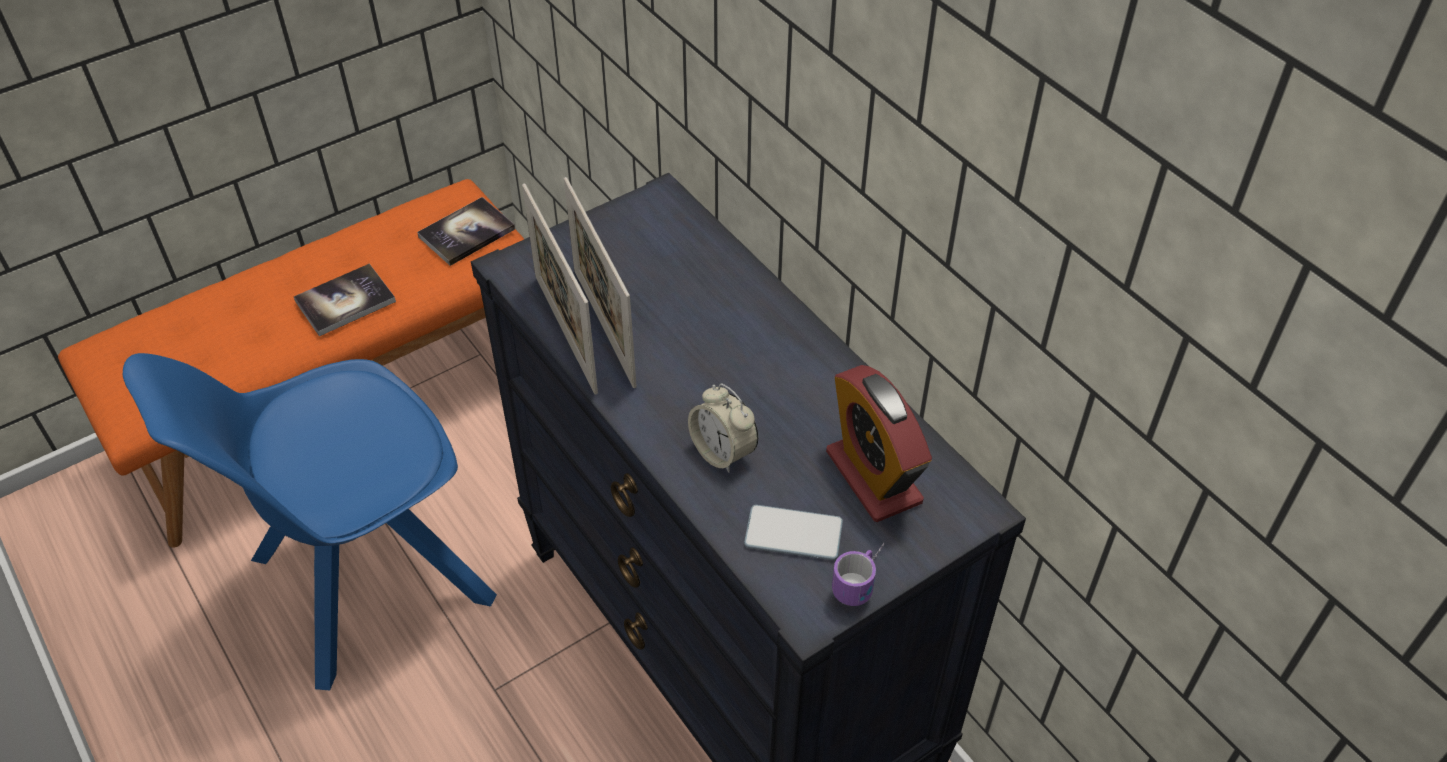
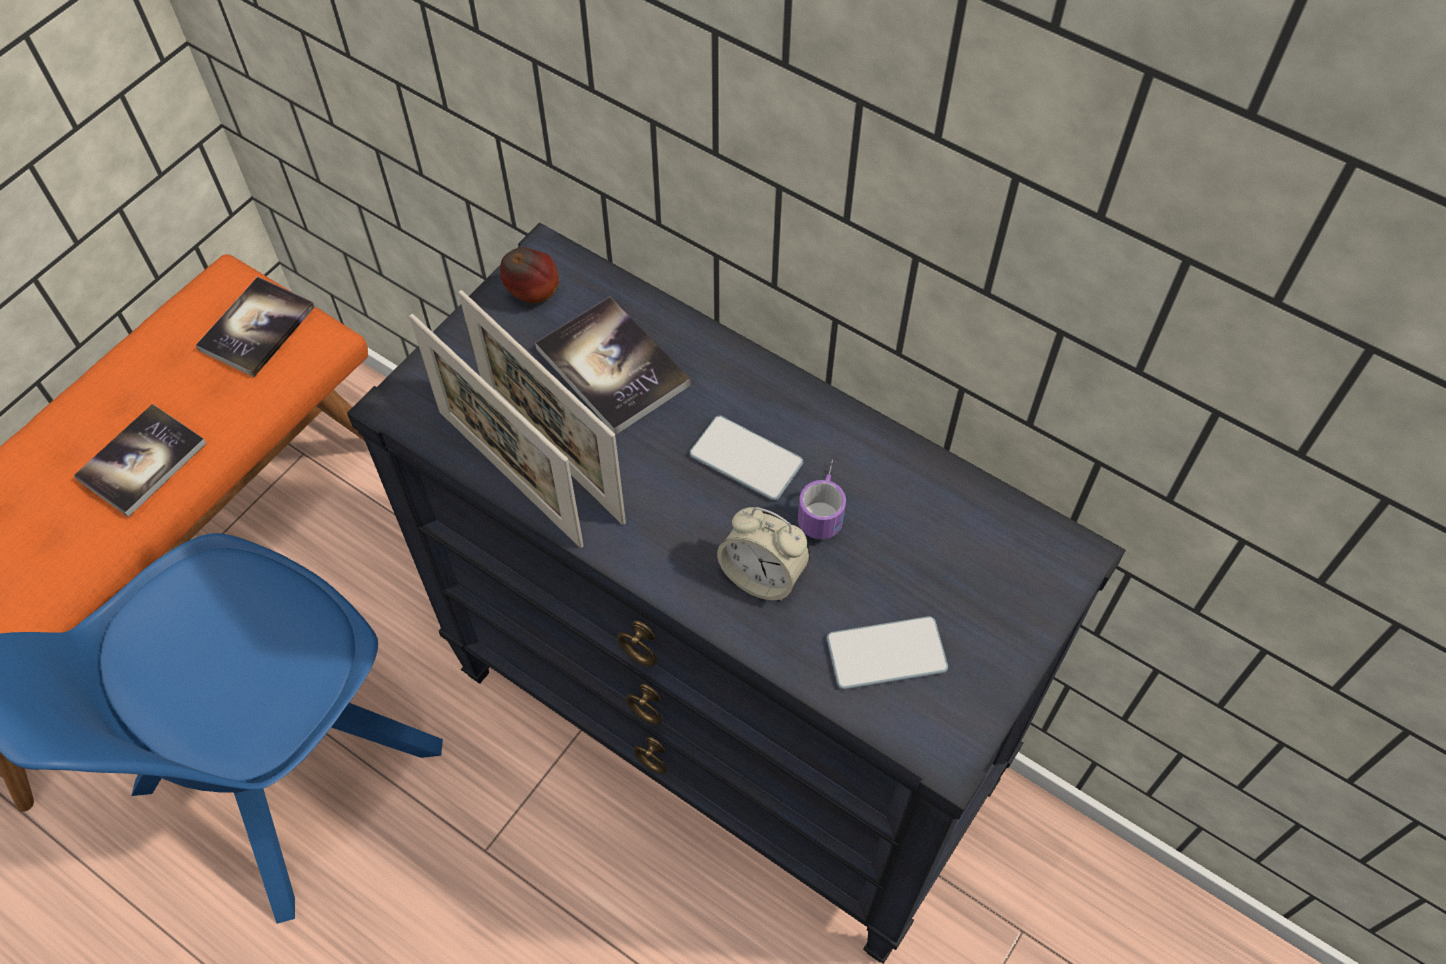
camera: 20 degrees left, 10 degrees up
(640, 219) = (533, 295): none -> apple
(676, 281) = (612, 367): none -> book
(748, 370) = (746, 459): none -> phone
(863, 578) = (985, 684): mug -> mug (824, 504)
(873, 477) = (944, 552): alarm clock -> none

